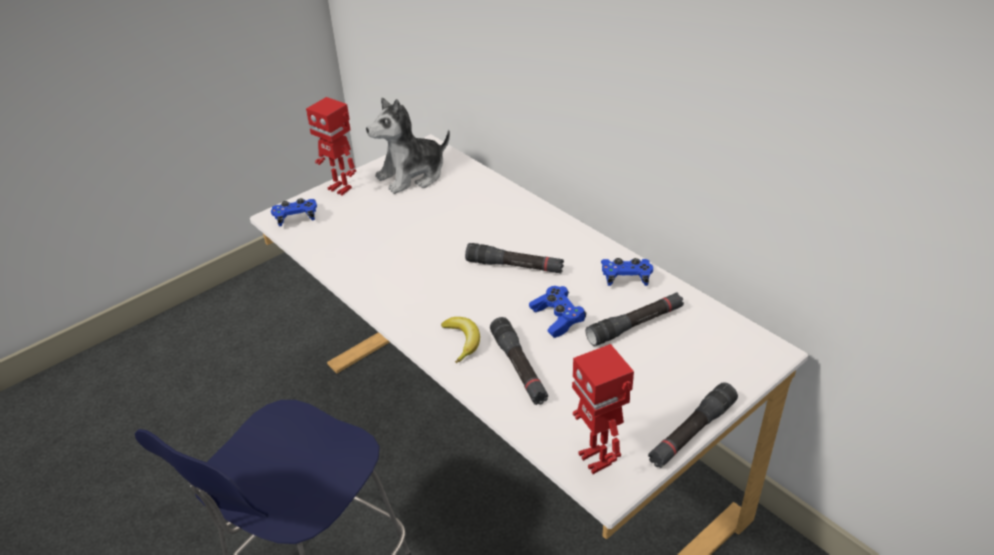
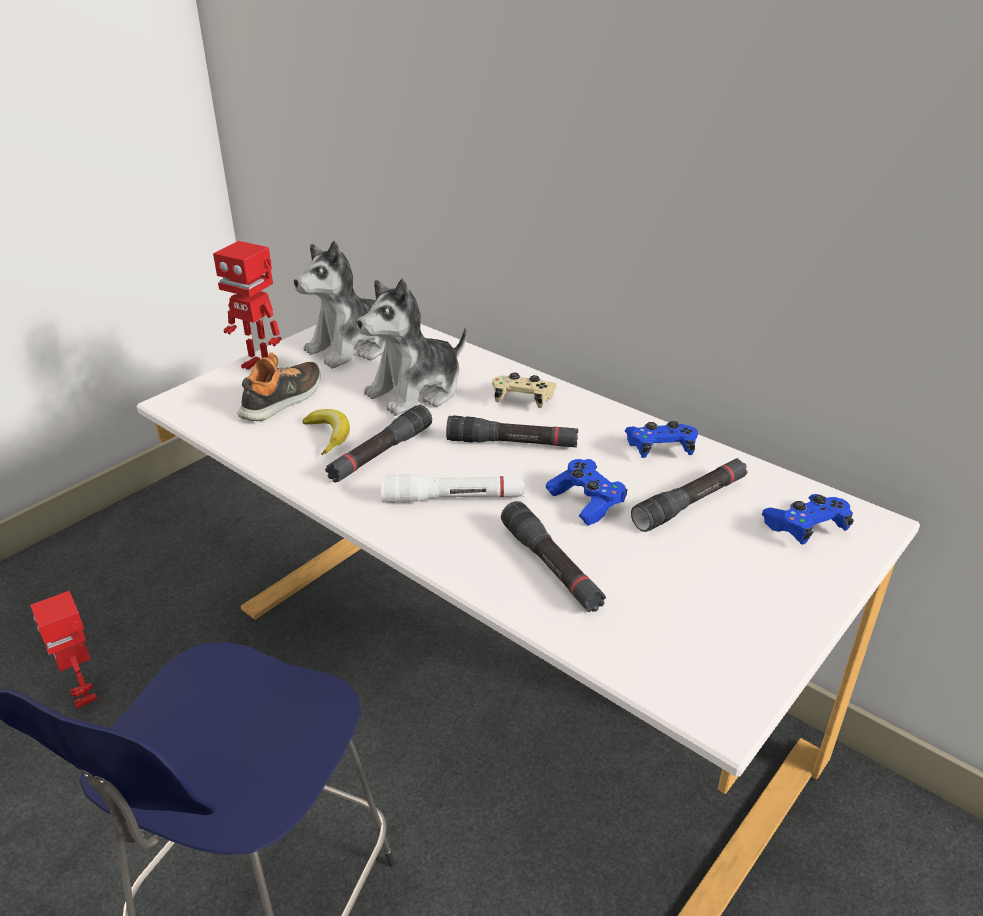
camera: 10 degrees left, 5 degrees down
(296, 218) = (203, 402): blue game controller -> blue game controller (805, 528)
(354, 219) = (283, 400): none -> shoe
(453, 217) = (416, 391): none -> plush toy
(461, 309) = (453, 498): none -> white flashlight
(462, 341) = (464, 538): banana -> banana (329, 435)
(532, 229) = (523, 400): none -> beige game controller
(596, 459) = (693, 678): toy robot -> toy robot (85, 695)
(691, 432) = (810, 632): black flashlight -> black flashlight (380, 454)

